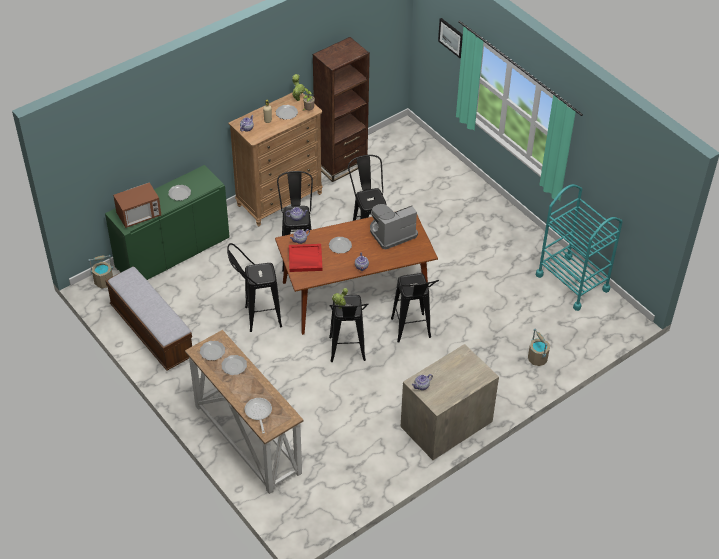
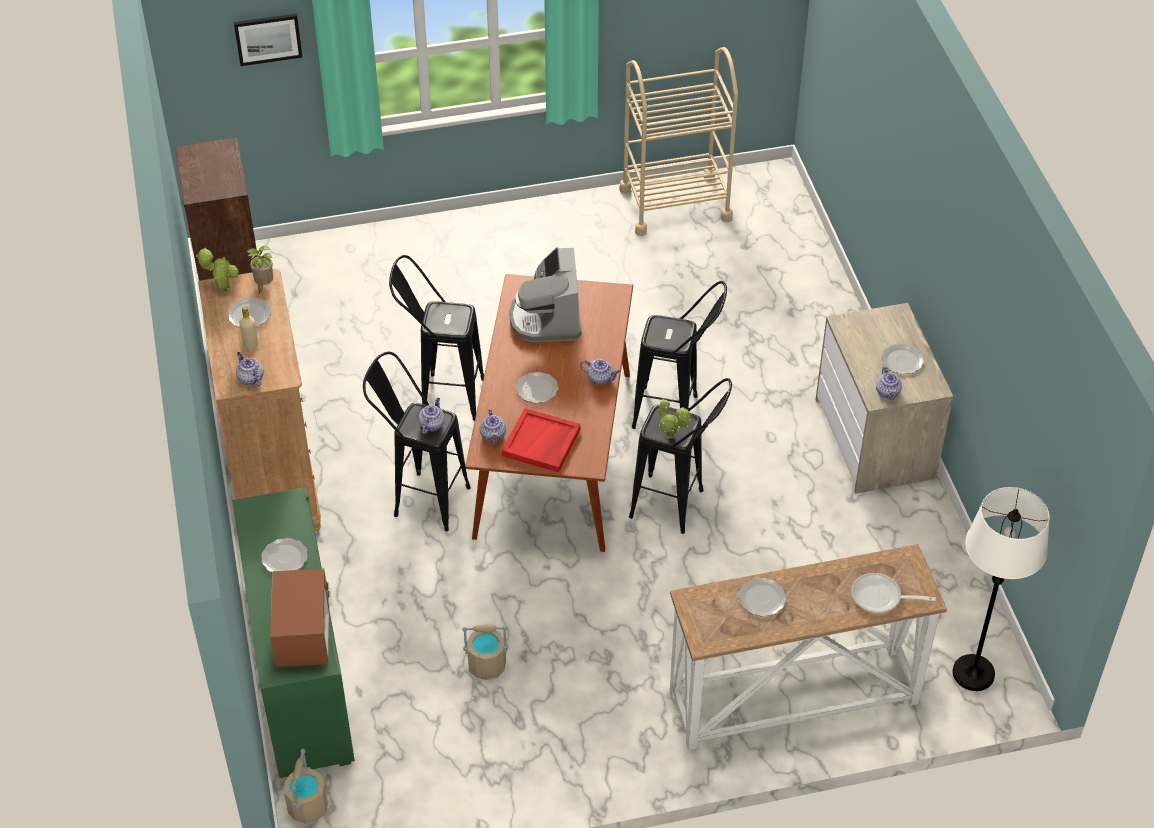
camera: 65 degrees left, 0 degrees up
(151, 331) = (479, 765): bench -> none
(212, 351) = (714, 618): plate -> plate (901, 360)
(256, 318) = (533, 601): black stool -> none
(301, 513) = (973, 674): none -> white floor lamp
(537, 358) = (799, 294): beige bucket -> beige bucket (486, 665)
(572, 282) = (675, 204): turquoise cart -> beige cart

